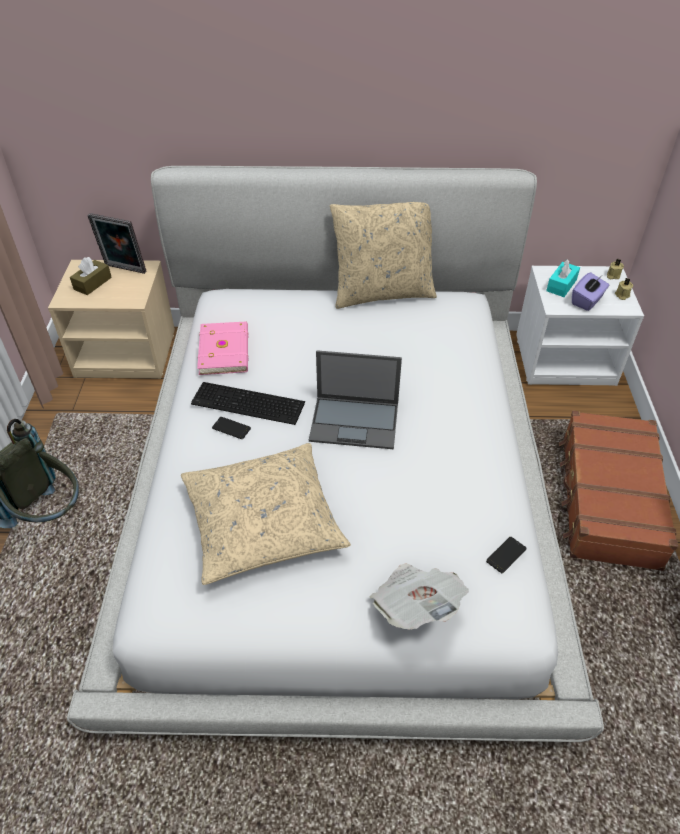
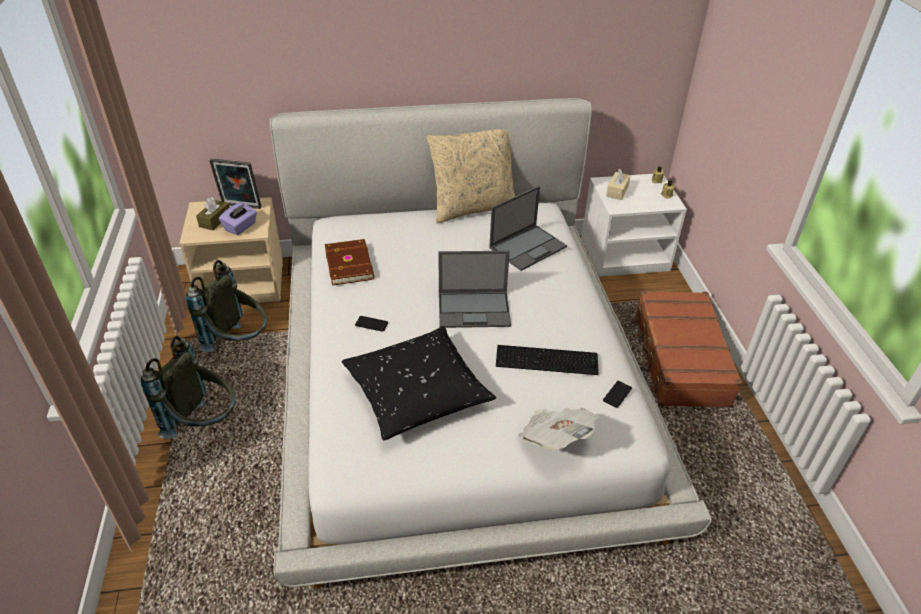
camera: 10 degrees left, 5 degrees down
(107, 423) = (239, 343): none -> grey backpack
(225, 350) = (350, 264): pink book -> brown book
(248, 405) = (381, 304): keyboard -> keyboard (548, 361)
(263, 521) = (416, 392): beige pillow -> black pillow
(437, 348) = (528, 247): none -> laptop
(561, 285) = (617, 191): turquoise tissue box -> beige tissue box
(587, 301) = (640, 201): purple tissue box -> purple tissue box (240, 227)

